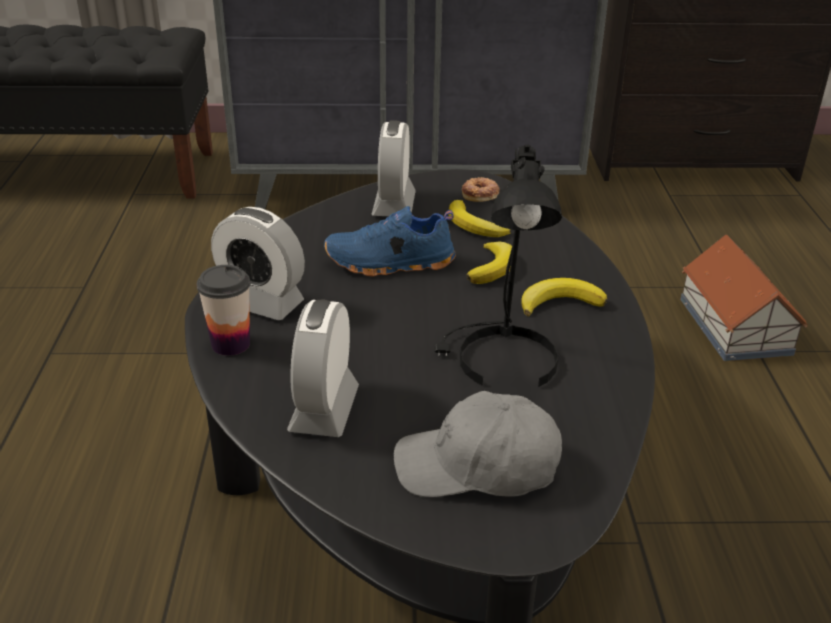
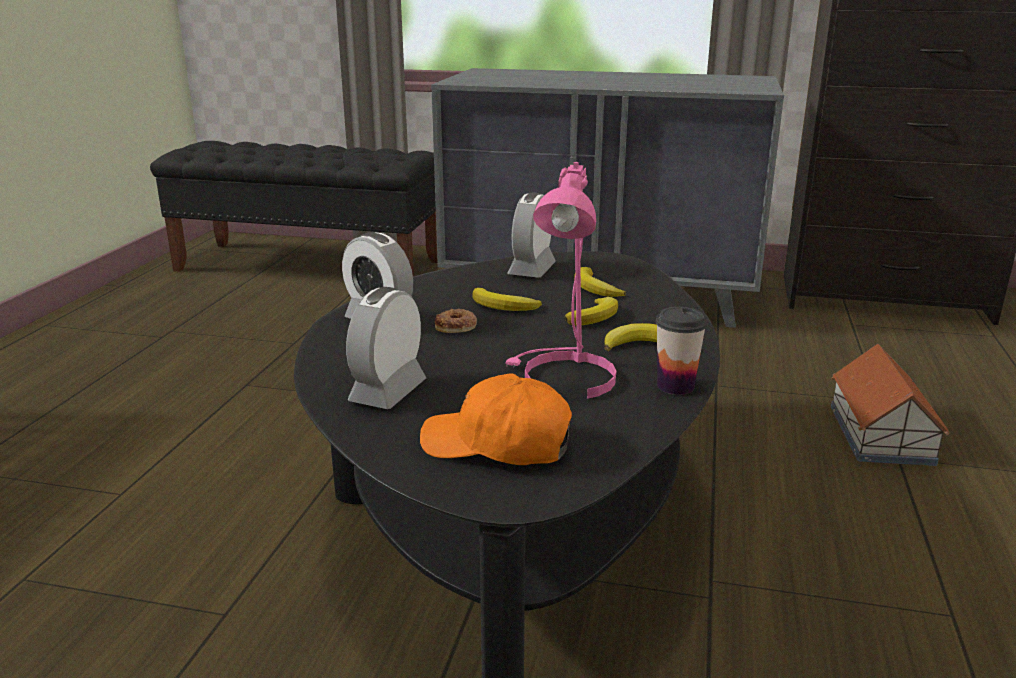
camera: 15 degrees right, 10 degrees down
(230, 344) = (338, 343): cup -> cup (675, 386)
(390, 264) = (504, 306): blue shoe -> banana
(478, 467) = (498, 444): grey cap -> orange cap
(480, 194) = (614, 268): donut -> donut (456, 326)
(500, 361) = (562, 378): black table lamp -> pink table lamp

